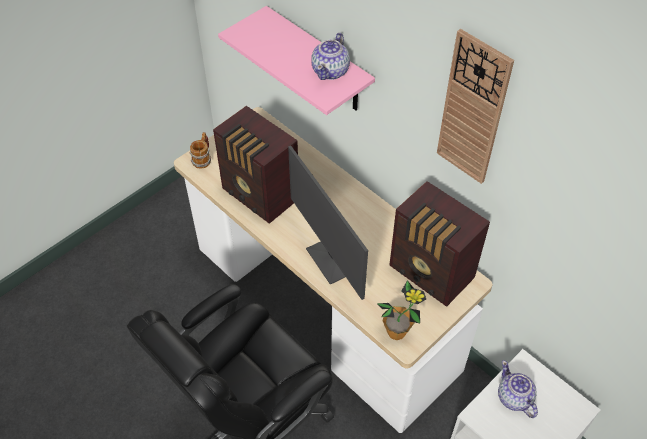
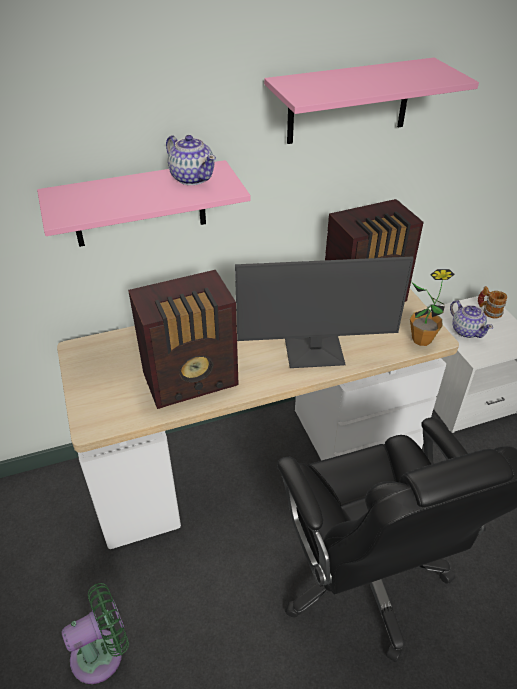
camera: 65 degrees left, 10 degrees down
(130, 283) = (102, 653): none -> green fan
(203, 158) = (94, 413): mug -> mug (488, 311)
(473, 110) = (349, 101): wall clock -> pink shelf
(514, 398) = (466, 330): teapot -> teapot turned 120 degrees counterclockwise

